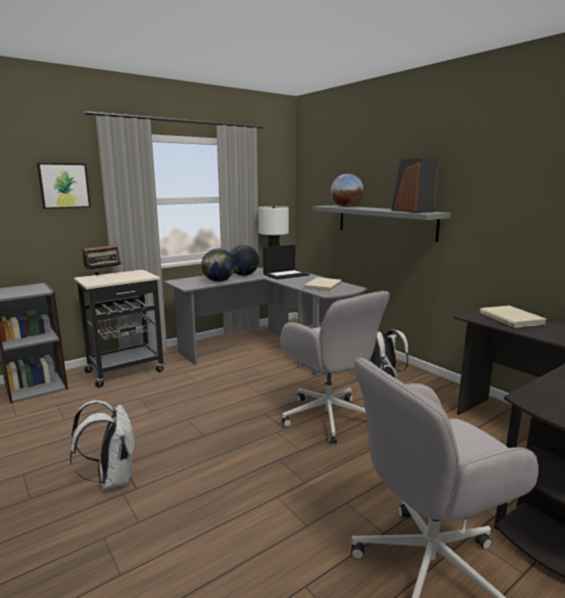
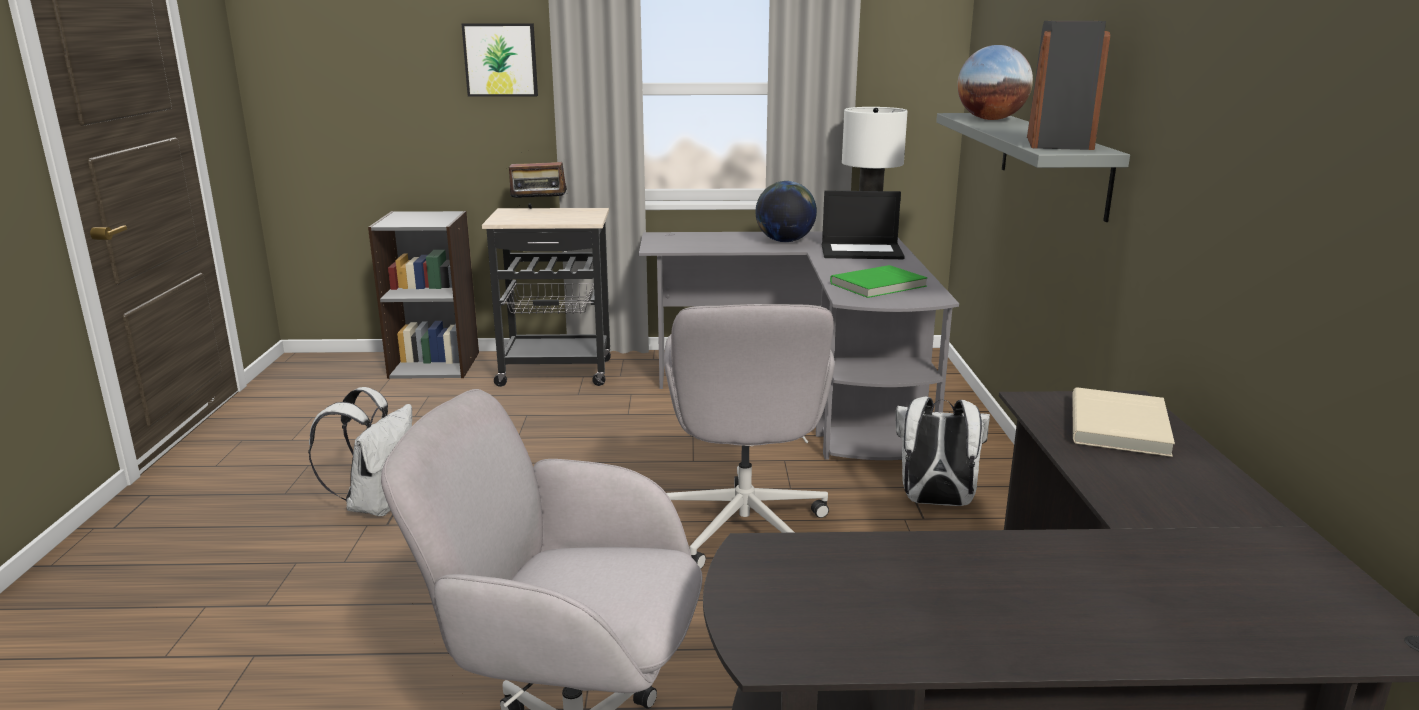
camera: 35 degrees right, 5 degrees up
(218, 281) = (721, 245): globe -> none
(324, 286) = (879, 285): beige book -> green book

